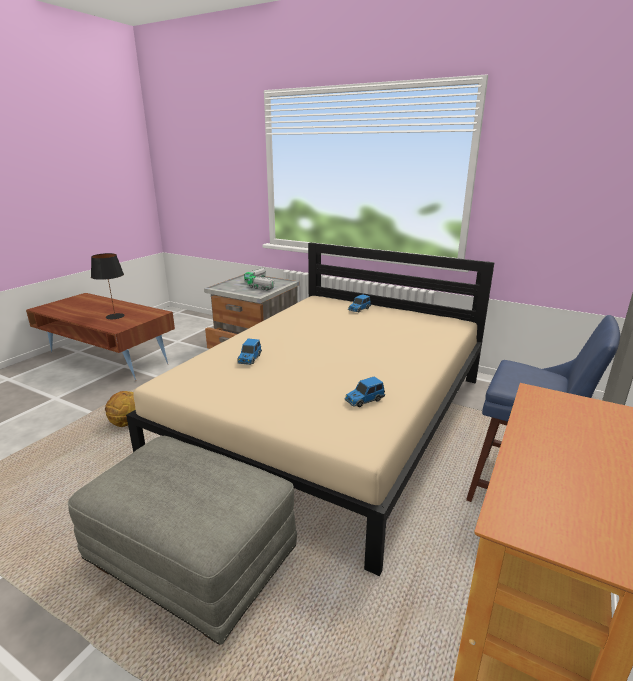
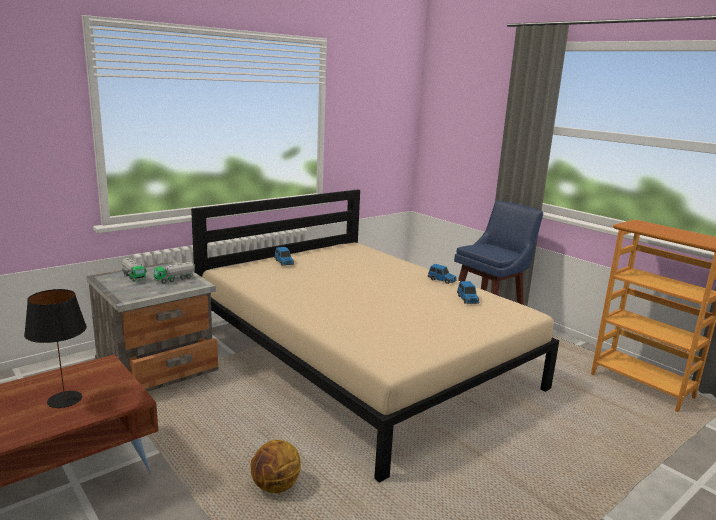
camera: 70 degrees left, 5 degrees down
(194, 562) = (527, 459): grey ottoman -> none
(249, 359) = (365, 322): toy car -> toy car (442, 280)

